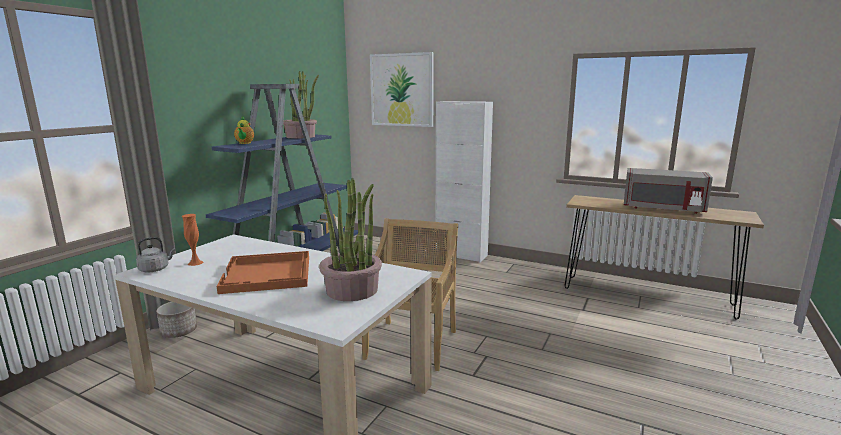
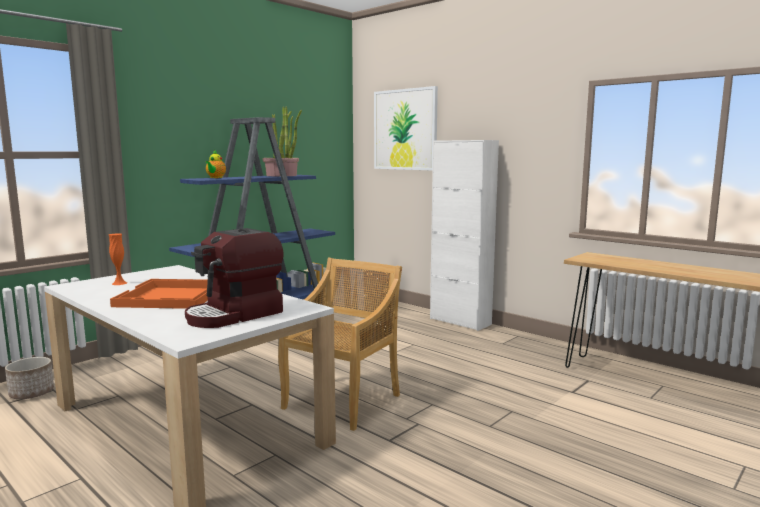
camera: 15 degrees right, 5 degrees down
(156, 269) = (81, 285): grey kettle -> none
(179, 331) = (125, 362): planter -> planter (32, 393)
(352, 290) = (235, 315): potted plant -> coffee machine
(663, 209) = (687, 270): grey microwave -> none

